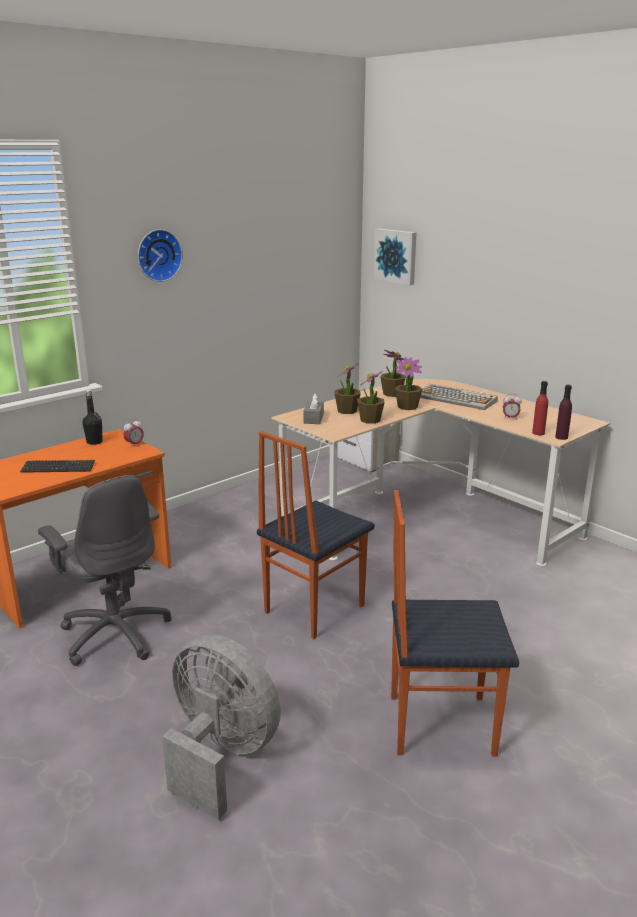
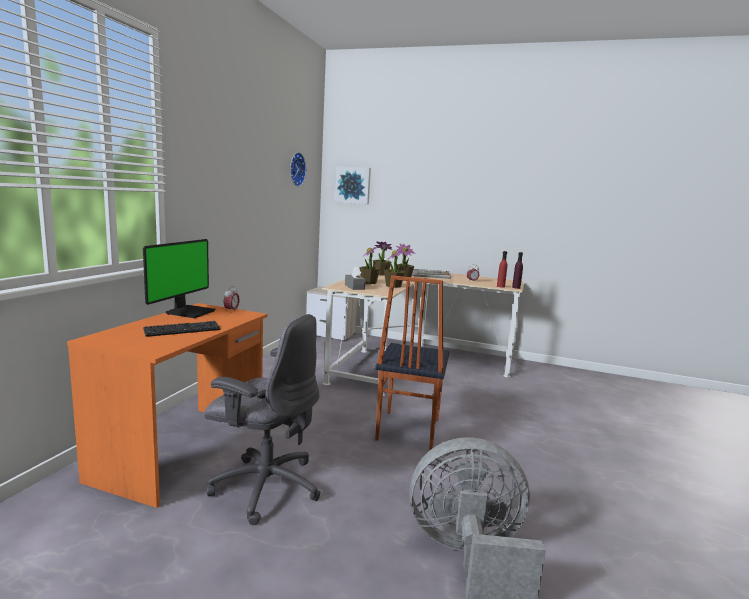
camera: 30 degrees left, 10 degrees down
(94, 442) = (189, 312): black bottle -> monitor
(158, 255) = (217, 155): wall clock -> wall clock (295, 169)
(439, 723) = (575, 481): chair -> none

